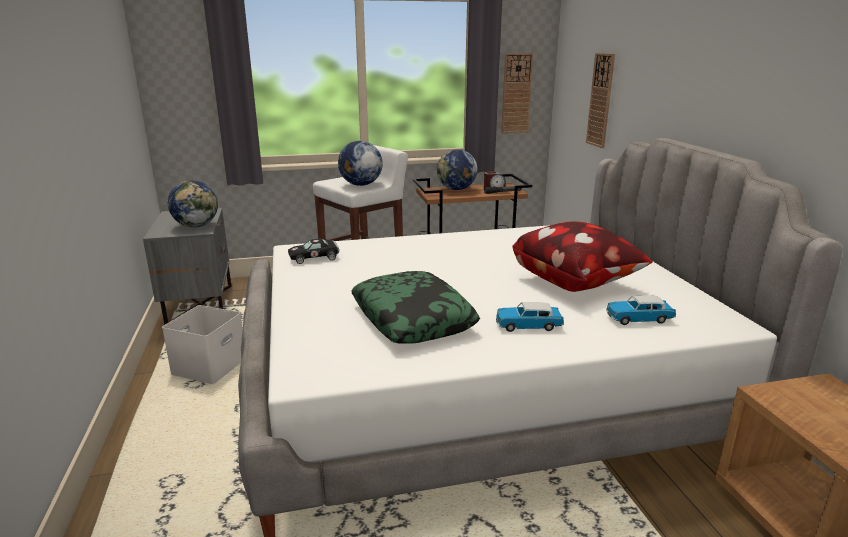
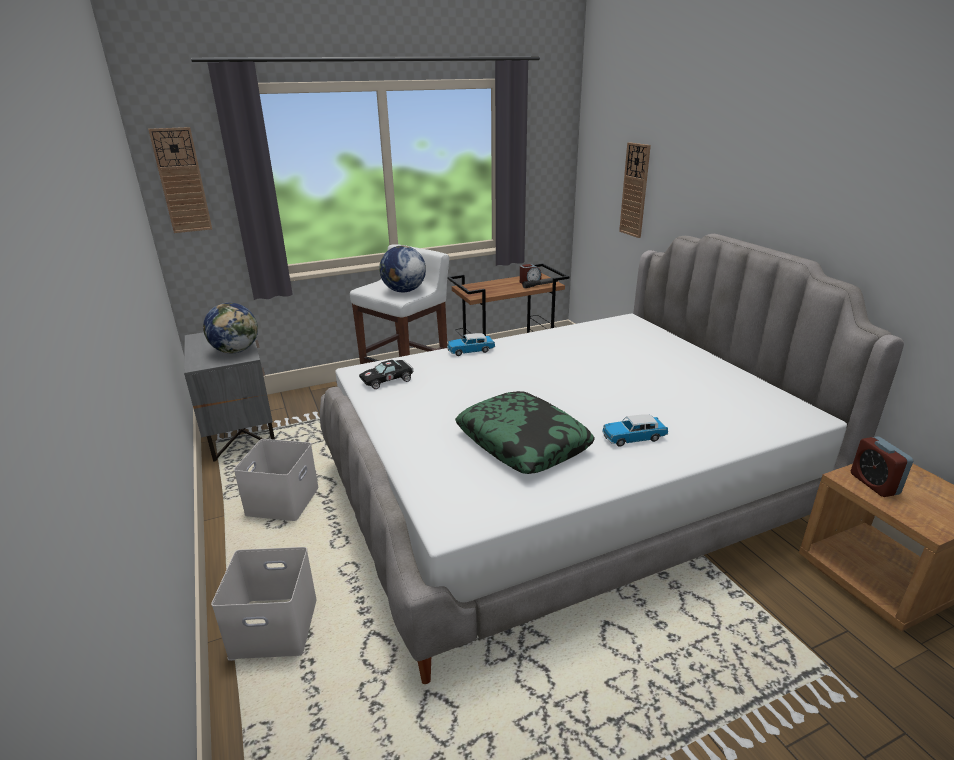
camera: 10 degrees left, 5 degrees up
(155, 472) = (276, 626): none -> white storage box
(456, 189) = (493, 285): globe -> none
(516, 93) = (541, 181): wall clock -> wall clock (181, 181)
(575, 282) = (652, 383): pillow -> none
(638, 319) = (726, 419): toy car -> toy car (470, 351)
(795, 402) = (874, 484): none -> alarm clock

